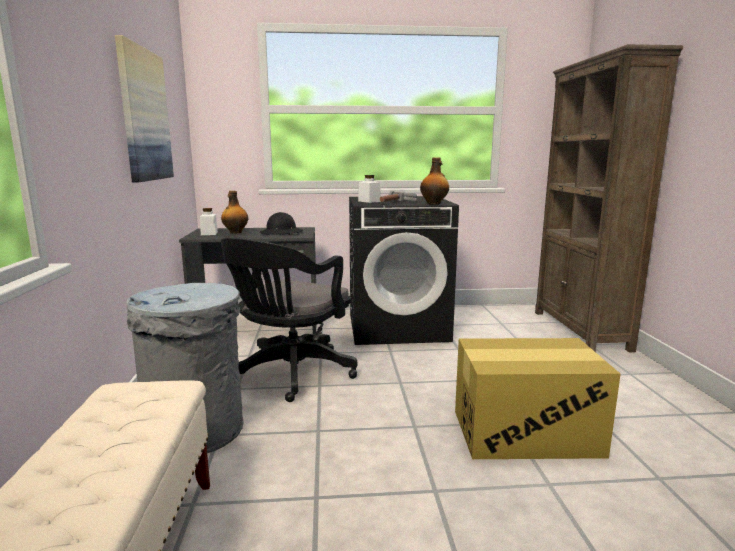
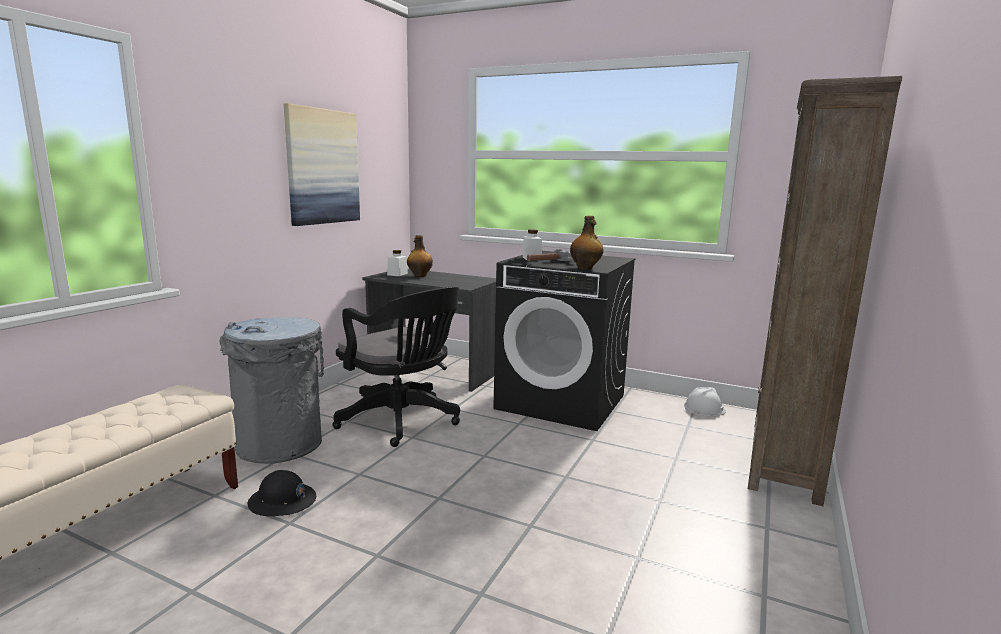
camera: 30 degrees right, 0 degrees up
(281, 233) = (455, 281): black hard hat -> black hard hat (282, 502)
(290, 374) = (402, 421): black office chair -> black office chair turned 105 degrees counterclockwise
(495, 310) = (704, 409): none -> white hard hat
(526, 433) = (532, 541): cardboard box -> none

